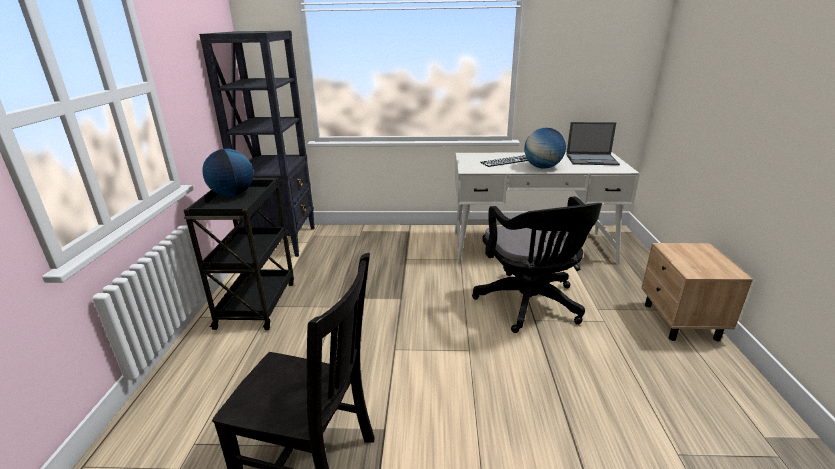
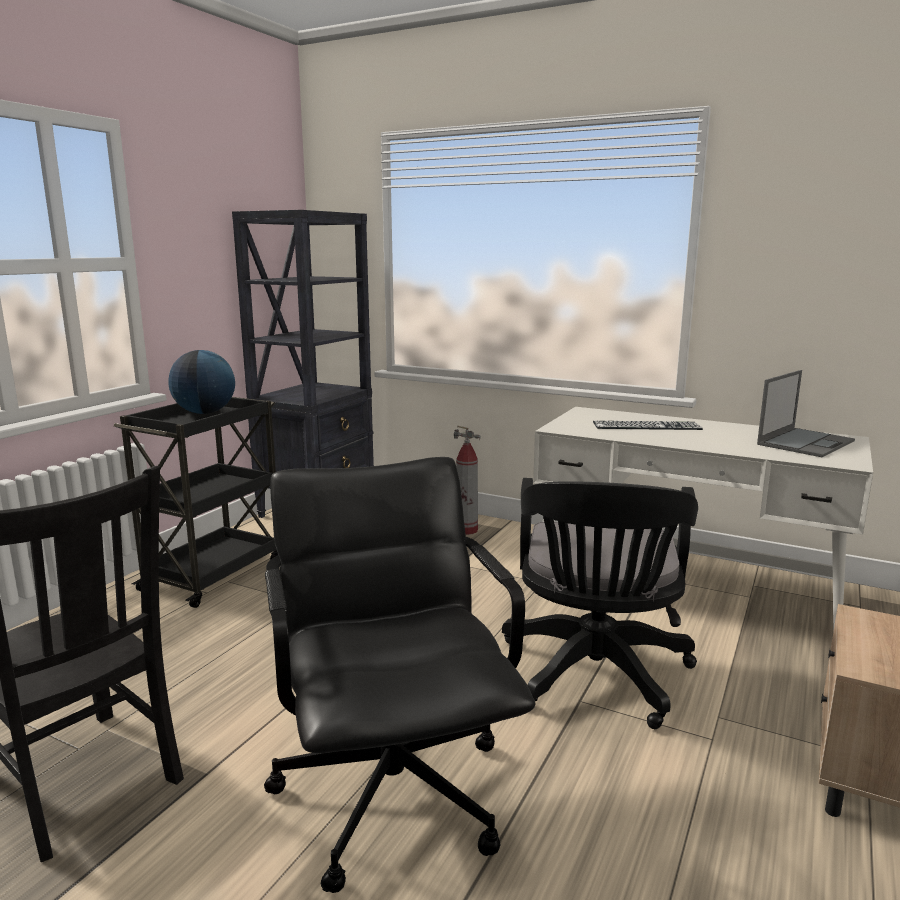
camera: 25 degrees right, 10 degrees down
(391, 236) = (466, 530): none -> fire extinguisher
(493, 399) = (394, 791): none -> black office chair
(542, 167) = (690, 440): globe -> none
(592, 160) = (805, 442): laptop -> laptop turned 75 degrees counterclockwise

